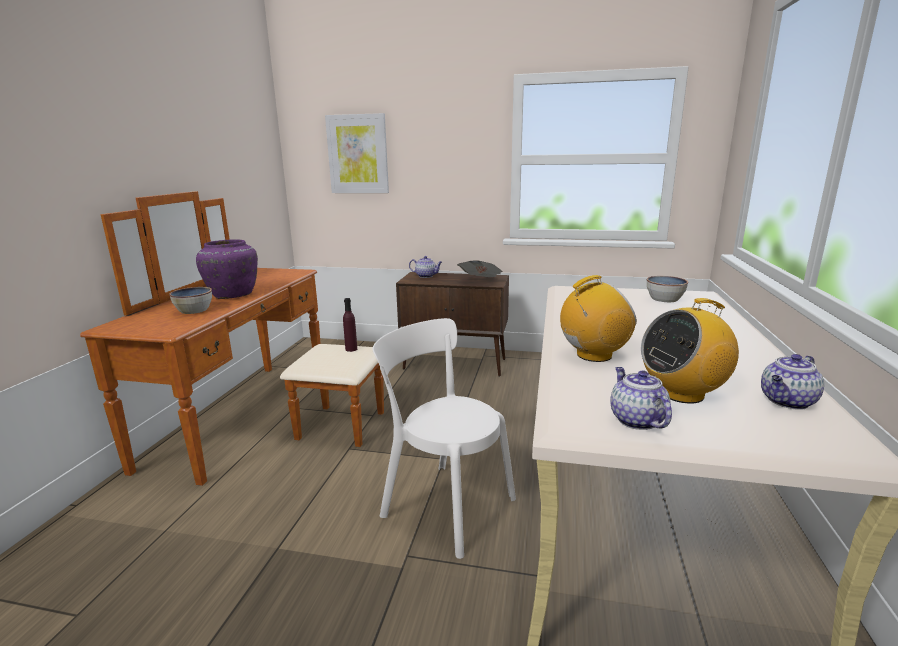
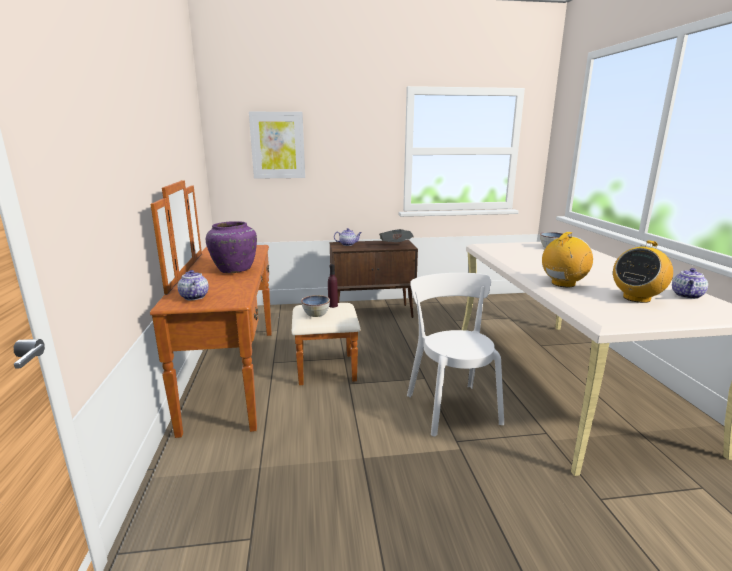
camera: 20 degrees left, 0 degrees up
(194, 310) = (224, 284): bowl -> bowl (316, 313)
(444, 504) = (451, 406): white chair -> white chair turned 60 degrees clockwise
(635, 420) = (634, 314): teapot -> teapot (194, 297)

